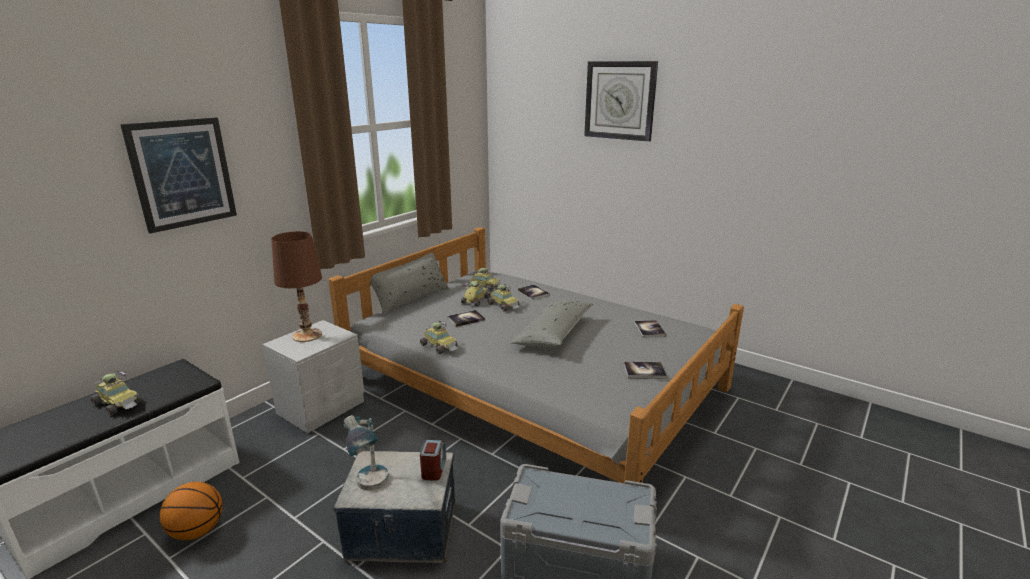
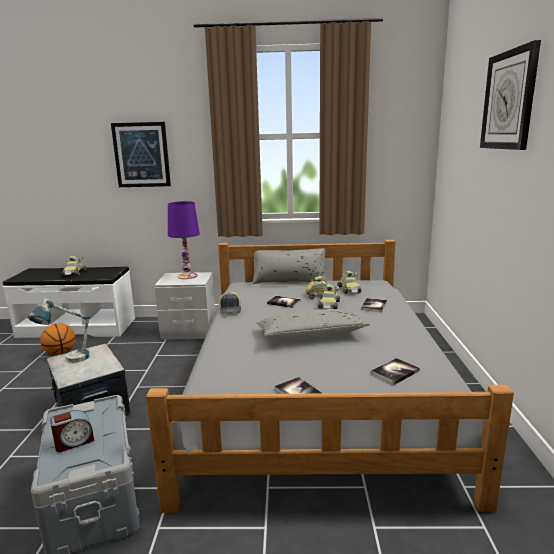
camera: 55 degrees right, 5 degrees down
(307, 335) = (187, 276): brown table lamp -> purple table lamp
(434, 468) = (100, 370): alarm clock -> alarm clock (74, 442)
(440, 346) = (230, 309): toy car -> cap

